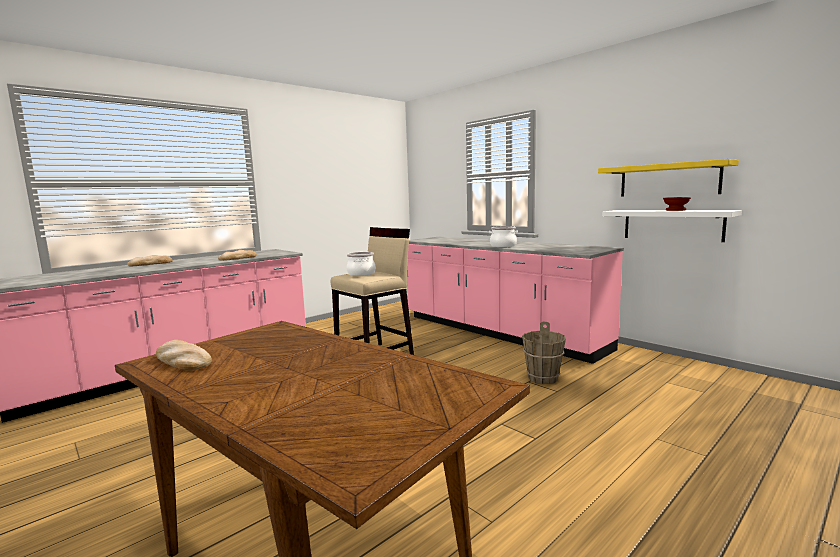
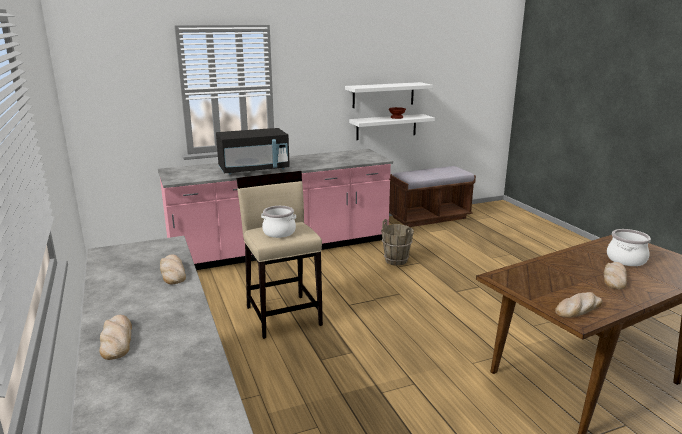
camera: 70 degrees left, 10 degrees up
(282, 379) = (614, 278): none -> bread
(469, 243) = (254, 169): none -> black microwave
(503, 246) = (301, 166): cooking pot -> cooking pot (626, 260)
(668, 180) = (383, 95): yellow shelf -> white shelf
(723, 376) = (429, 217): none -> brown bench

